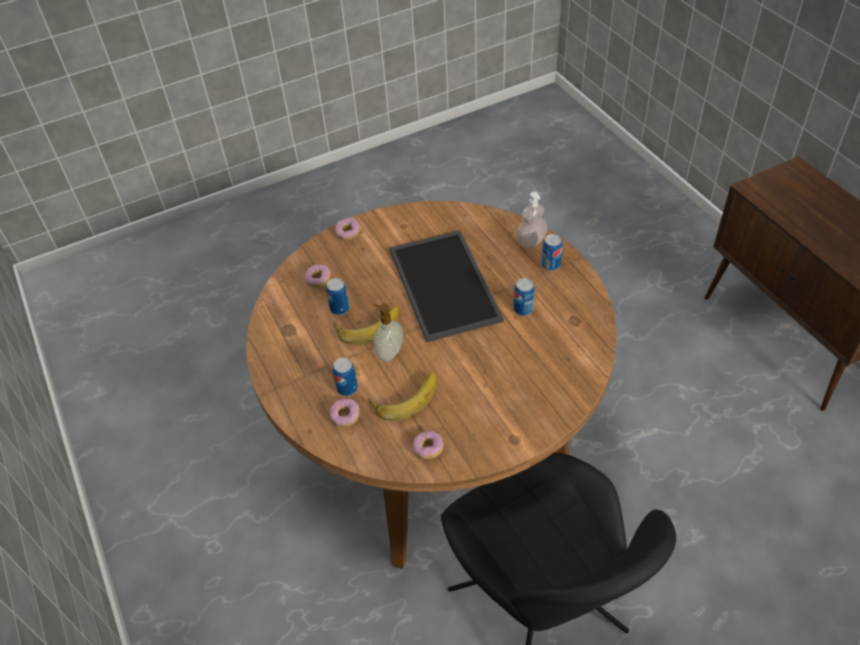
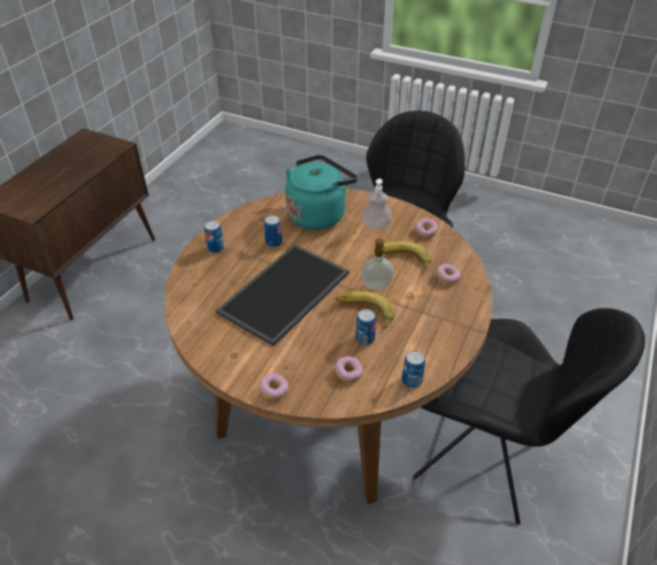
camera: 130 degrees left, 5 degrees down
(267, 534) = (486, 460): none -> black chair
(347, 388) = (427, 290): can -> can (411, 380)
(531, 241) = (195, 268): soap dispenser -> soap dispenser (376, 225)
(543, 369) = (318, 214): none -> turquoise kettle

